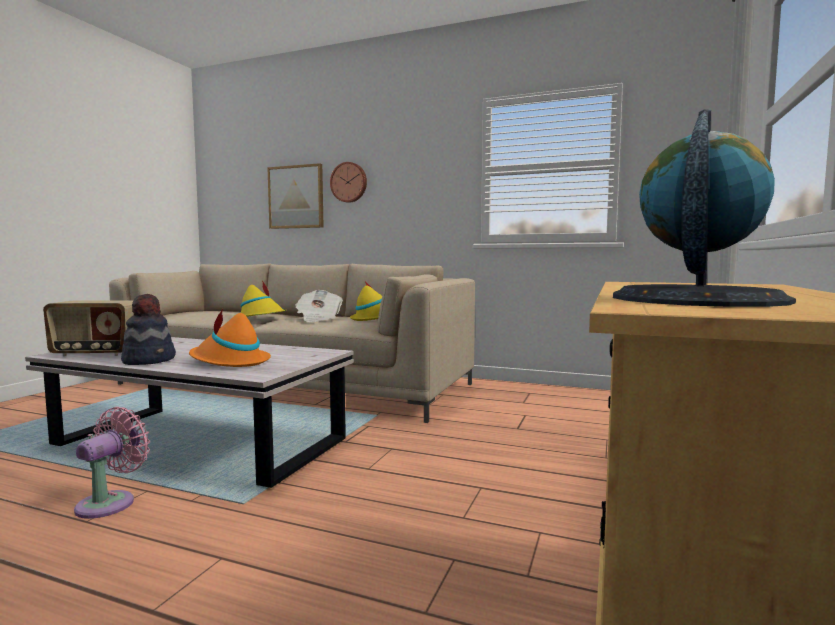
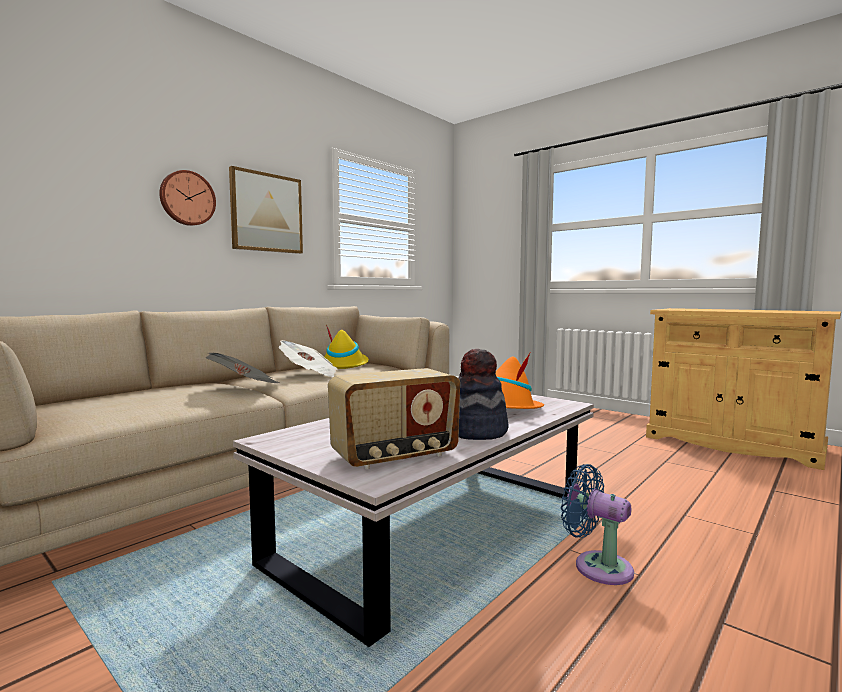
camera: 70 degrees left, 0 degrees up
(96, 353) = (395, 456): radio -> radio turned 45 degrees clockwise
(110, 502) = (597, 566): pink fan -> blue fan
(261, 318) = (245, 387): yellow hat -> newspaper
(296, 197) = (89, 203): picture -> picture (266, 213)
(695, 299) = (779, 311): globe -> none

